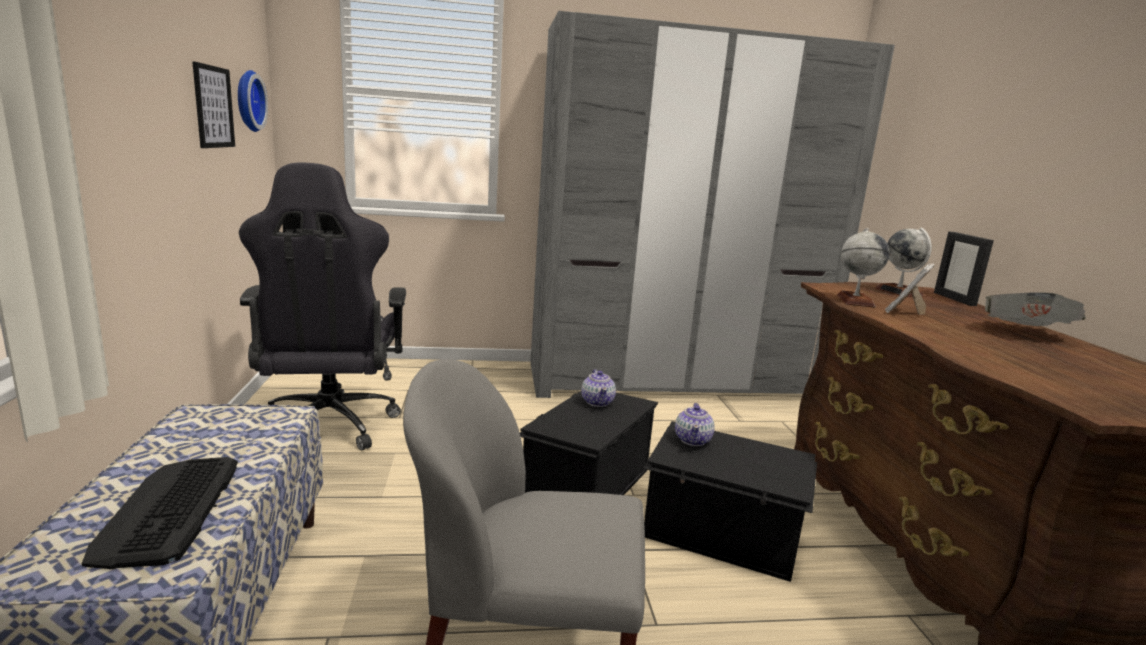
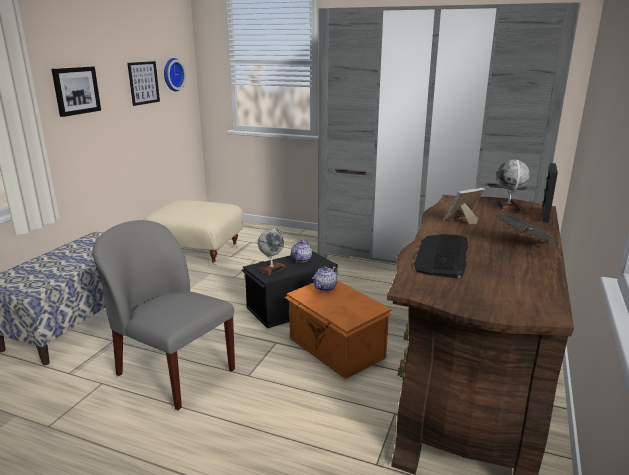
camera: 30 degrees right, 5 degrees up
(118, 98) = (76, 90): none -> picture
(169, 510) = (50, 270): keyboard -> keyboard (442, 256)
(331, 422) = (196, 253): black office chair -> beige ottoman
(722, 535) = (335, 348): black storage box -> orange storage box
(855, 301) = (445, 211): globe -> globe (271, 269)

